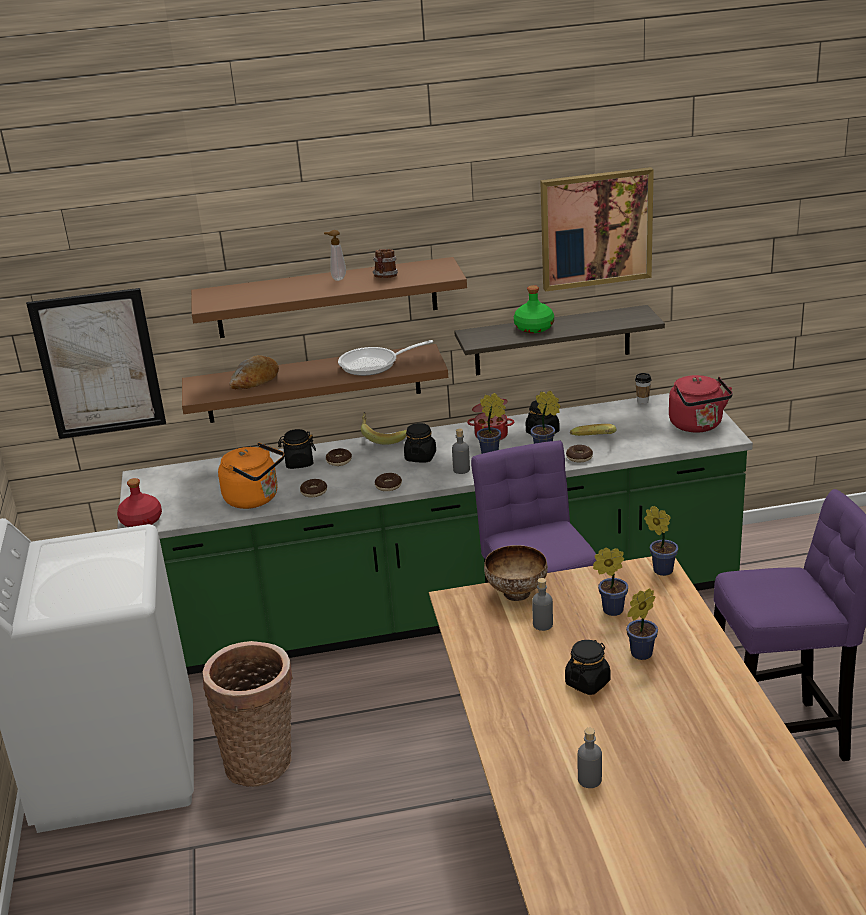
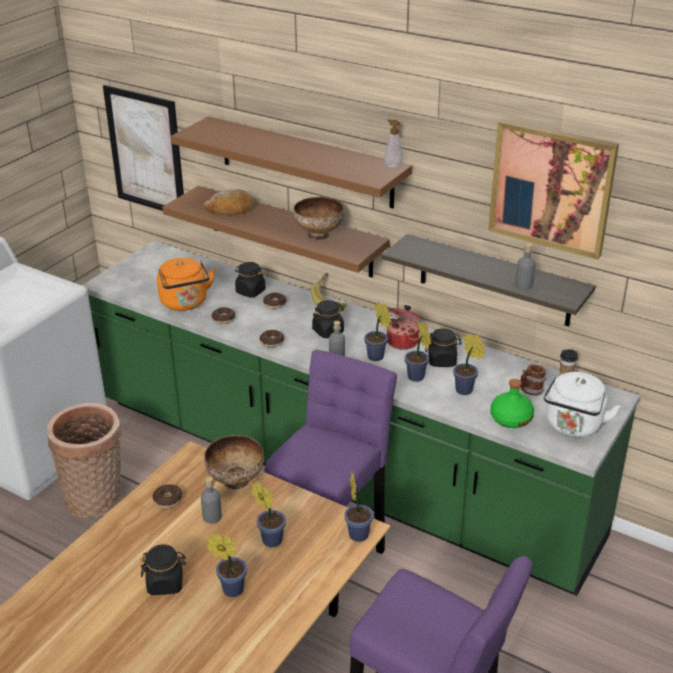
camera: 40 degrees right, 5 degrees up
(142, 521) = (108, 282): red bottle -> none
(337, 278) = (302, 148): soap dispenser -> soap dispenser (392, 165)
(374, 364) = (319, 235): frying pan -> bowl
(385, 278) = (331, 162): mug -> mug (530, 391)
(533, 328) = (464, 260): green bottle -> green bottle (510, 418)
(579, 457) = (432, 398): donut -> donut (168, 500)
(589, 780) = (50, 655): grey bottle -> grey bottle (523, 285)
(593, 442) = (466, 391): banana -> potted plant
(698, 426) = (573, 427): red kettle -> white kettle

